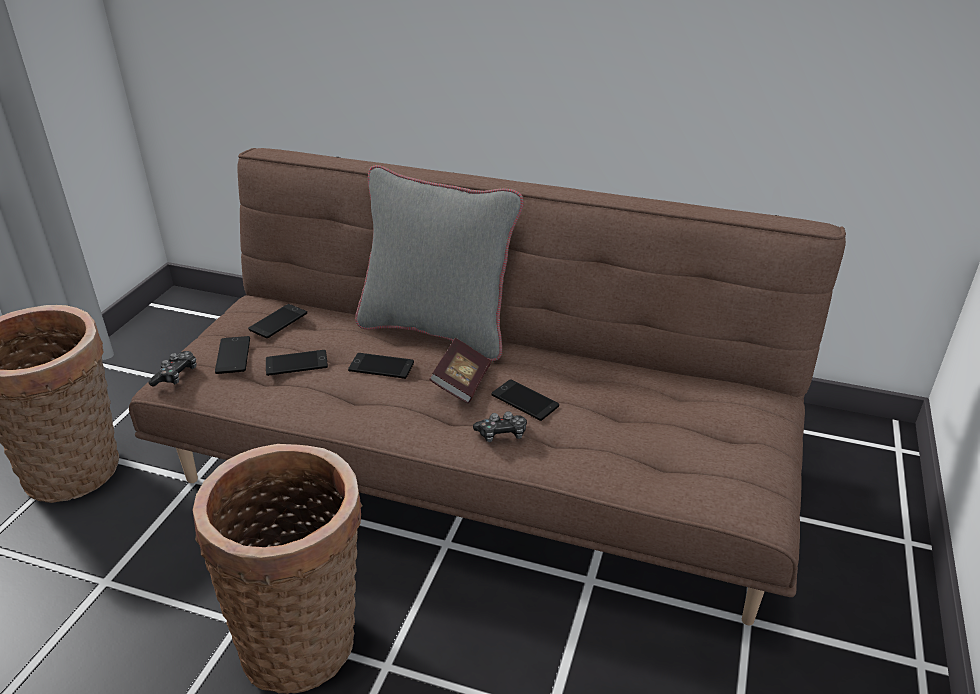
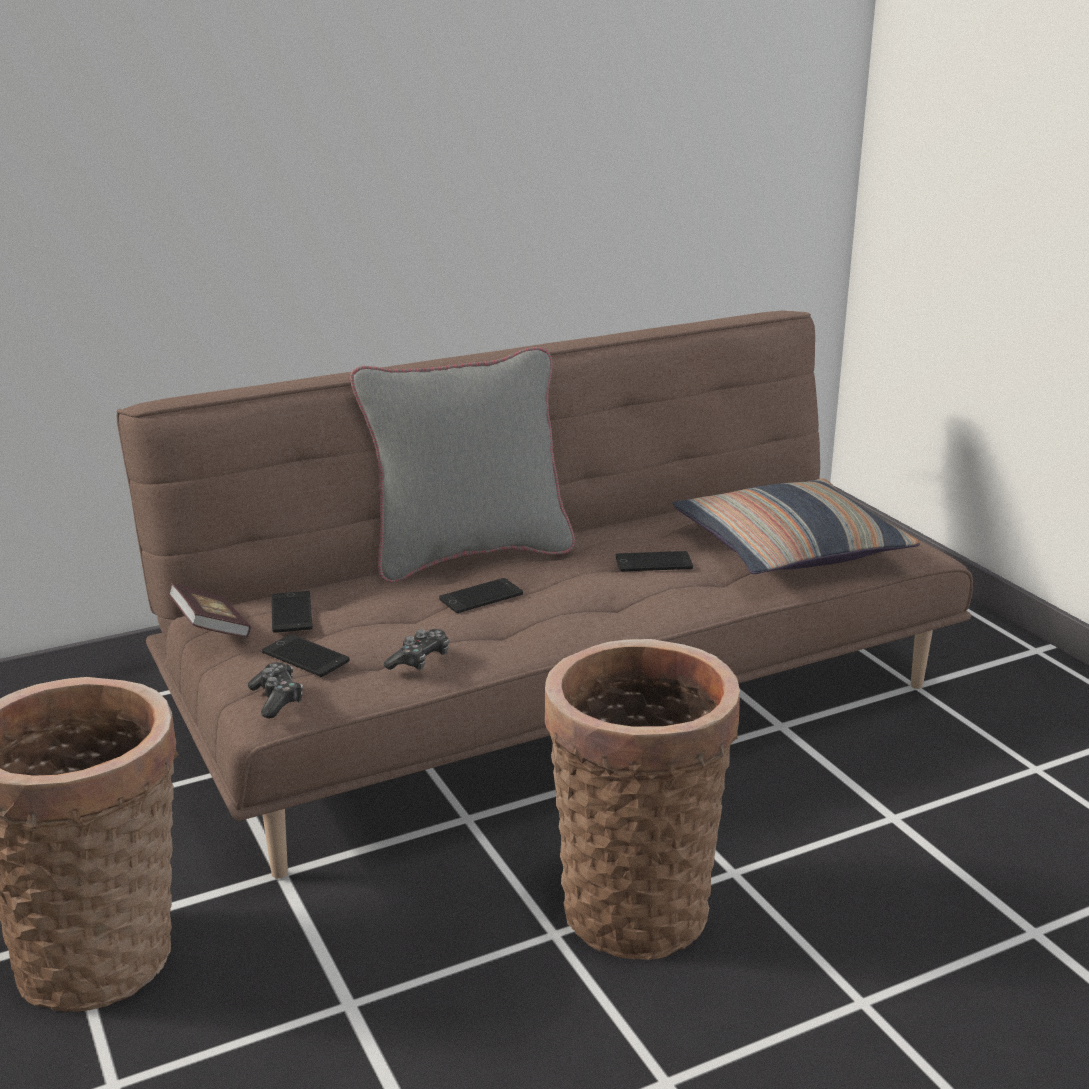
camera: 45 degrees left, 10 degrees down
(296, 363) = (390, 632): phone -> none
(461, 383) = (578, 575): book -> book (211, 629)
(501, 434) = (681, 590): game controller -> game controller (420, 660)
(646, 444) = (789, 548): none -> pillow

